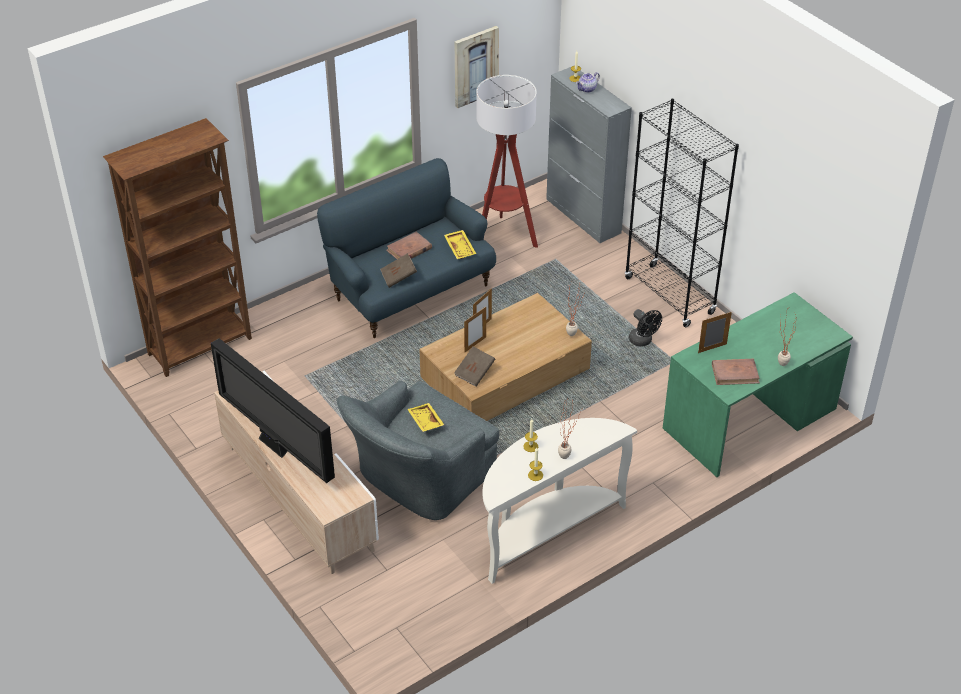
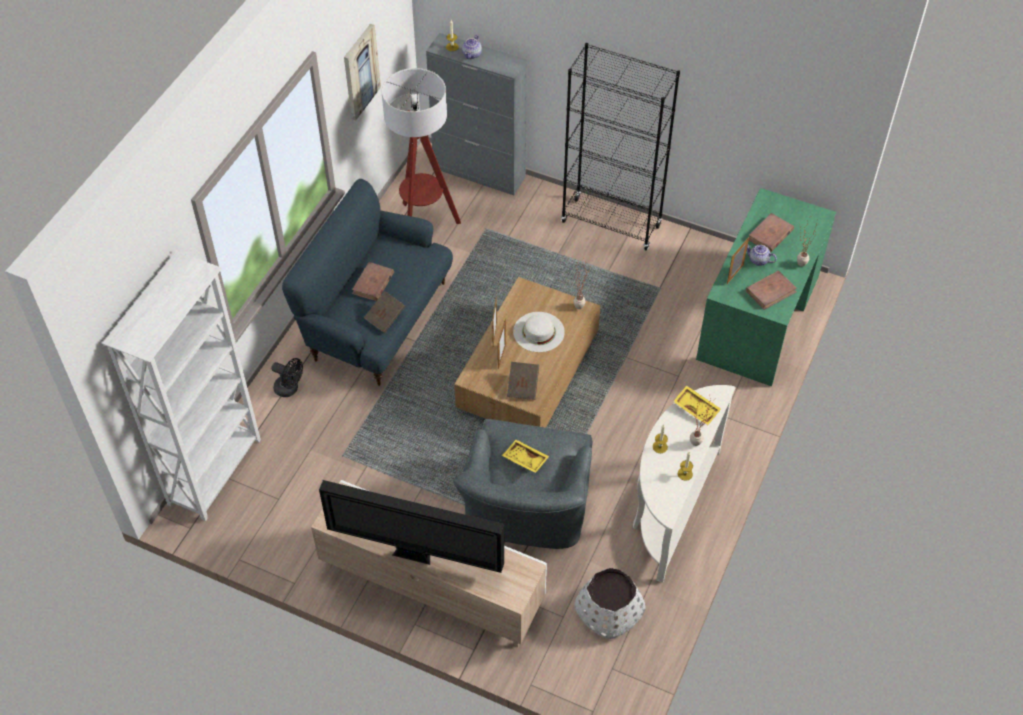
camera: 30 degrees left, 10 degrees up
(201, 346) = (216, 471): brown bookcase -> white bookcase
(429, 583) = (609, 610): none -> white planter
(460, 248) = (420, 261): yellow tray -> yellow tray (696, 408)
(521, 339) = (538, 332): none -> white hat
(643, 341) = (620, 280): black fan -> black fan (290, 389)
(743, 346) = (758, 260): none -> teapot
(772, 331) = (770, 235): none -> brown book

